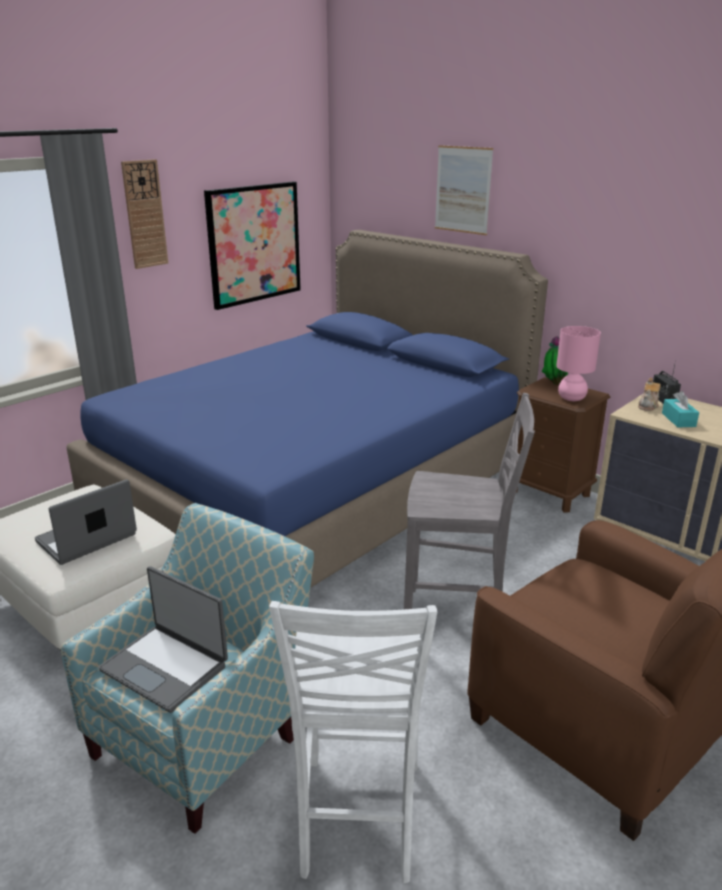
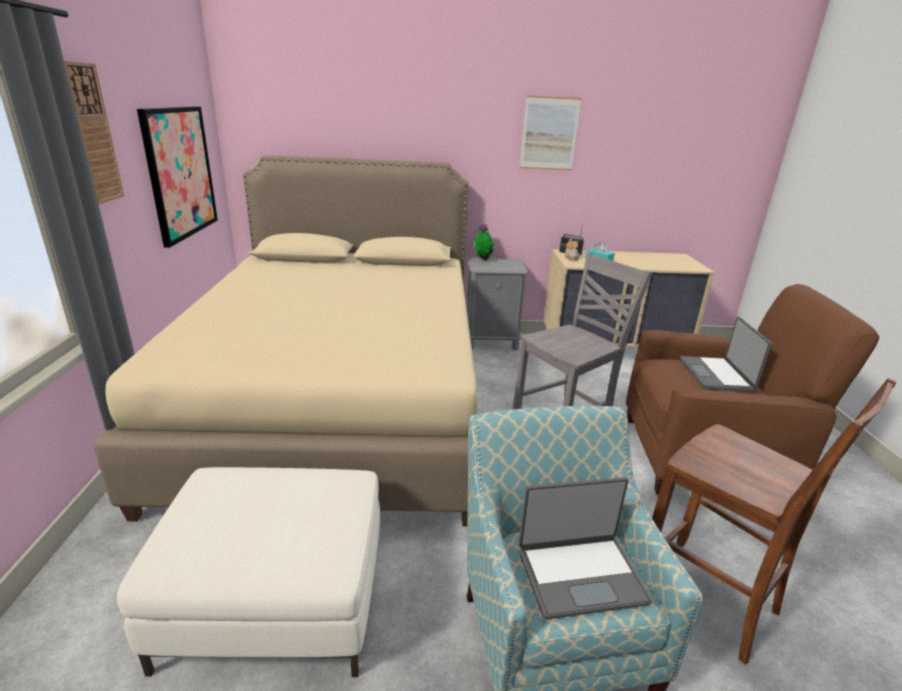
camera: 45 degrees left, 0 degrees up
(87, 539) = (306, 519): laptop -> laptop (717, 375)
(315, 491) = (340, 399): blue bed -> beige bed
(357, 820) = (709, 601): white chair -> brown chair
(463, 190) = (379, 112): picture -> picture (549, 134)
(550, 493) = (491, 342): brown nightstand -> grey nightstand
(571, 398) = (509, 266): pink table lamp -> none

